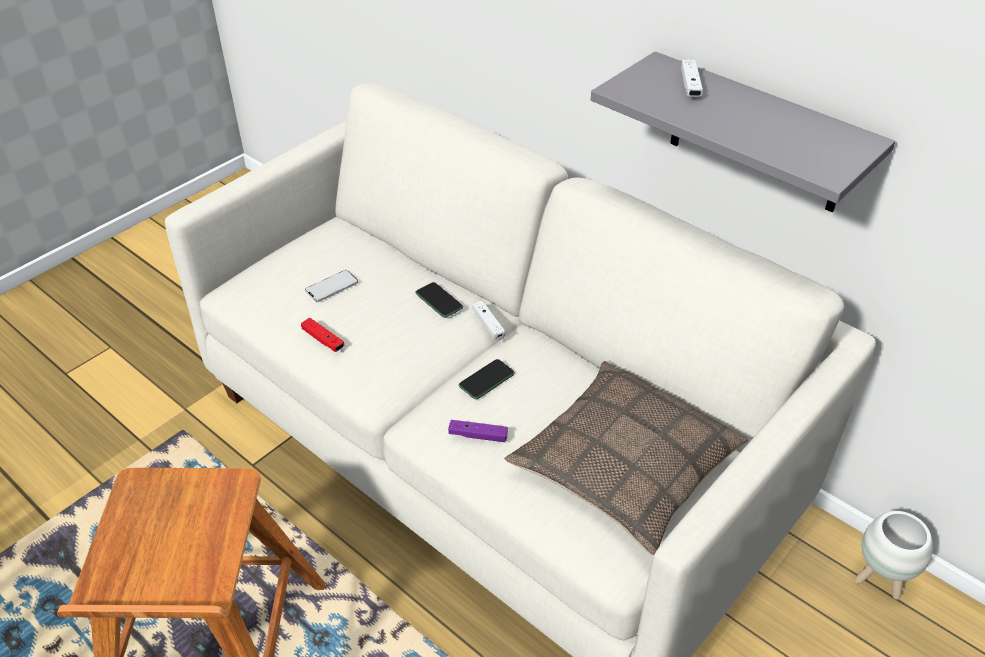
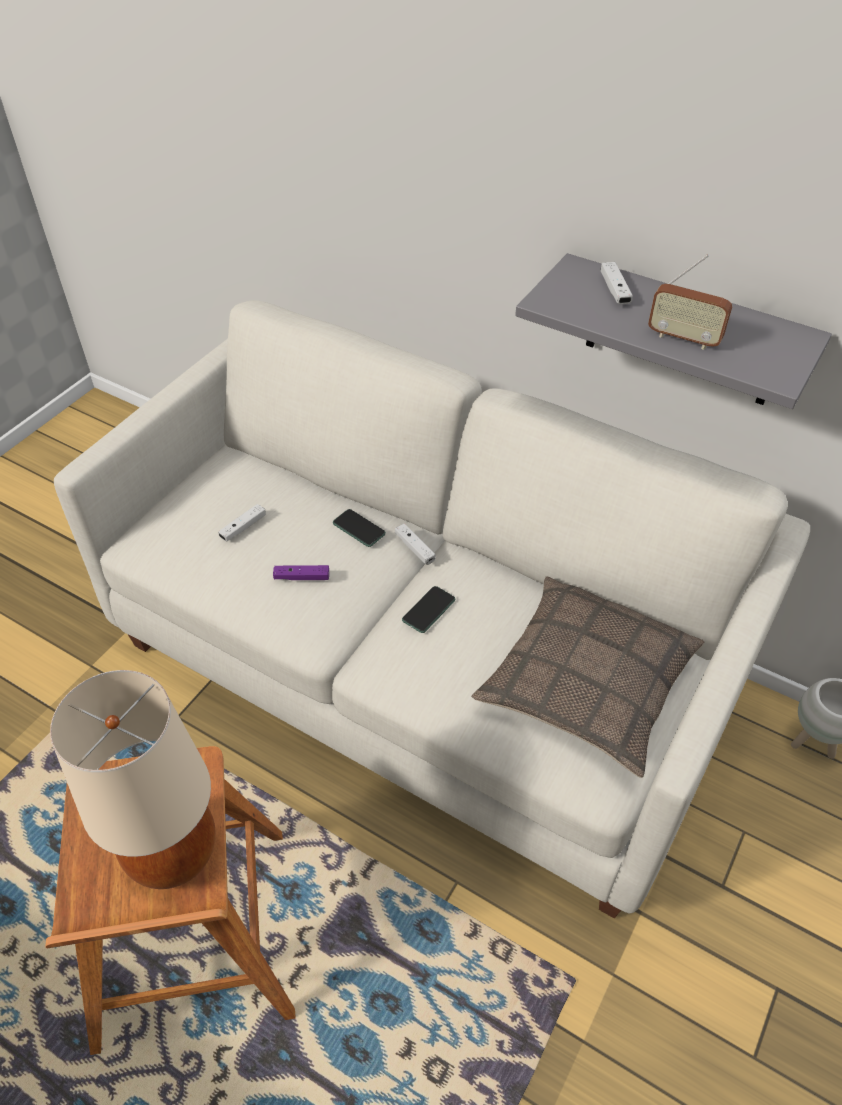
camera: 10 degrees left, 5 degrees up
(193, 556) = (174, 854): none -> beige table lamp
(323, 340) = (248, 588): red game controller -> none
(332, 287) = (243, 527): phone -> white game controller
(478, 436) = (434, 672): purple game controller -> purple game controller (302, 577)
(743, 131) = (683, 338): none -> radio

